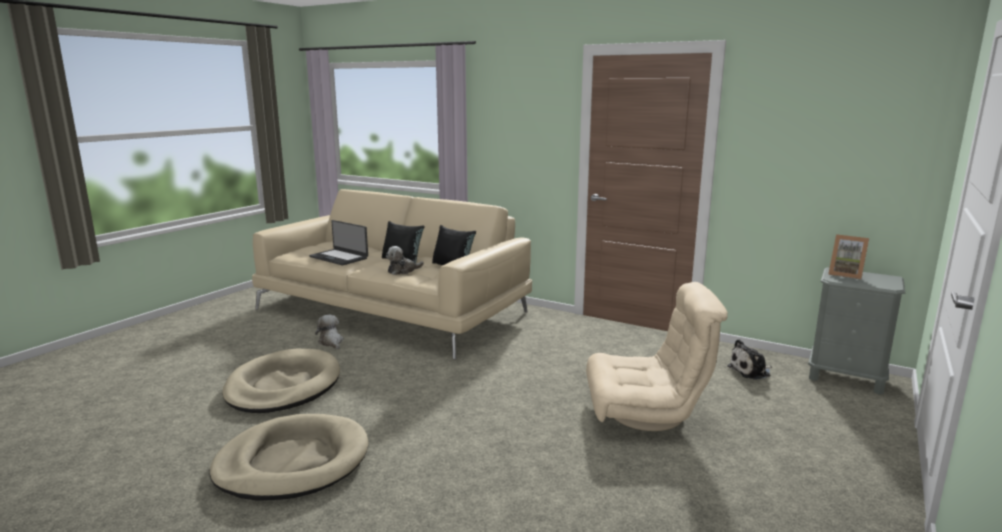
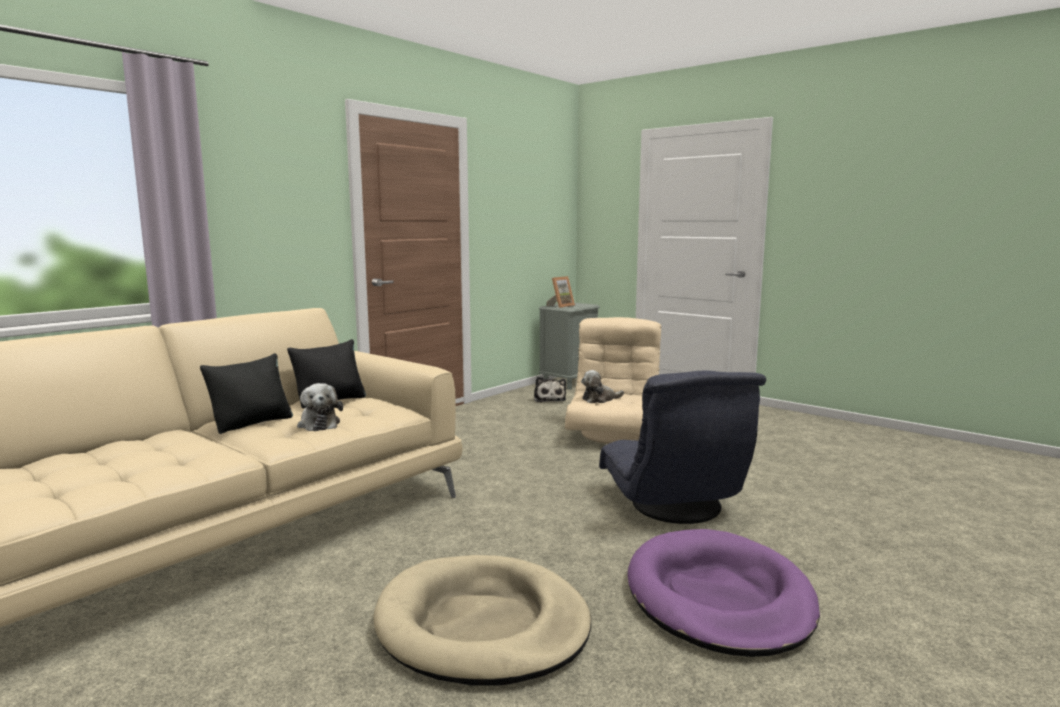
camera: 80 degrees left, 5 degrees down
(293, 462) = (718, 598): beige dog bed -> purple dog bed
(331, 342) = (313, 588): plush toy -> plush toy (599, 399)
(339, 257) = (163, 460): laptop -> none
(454, 447) = (673, 506): none -> grey armchair

